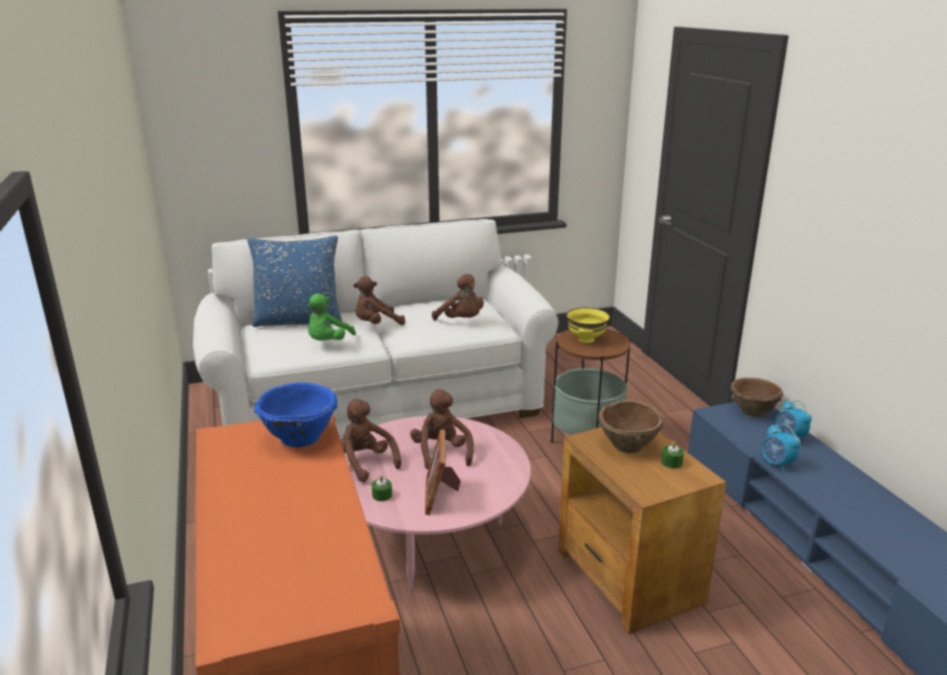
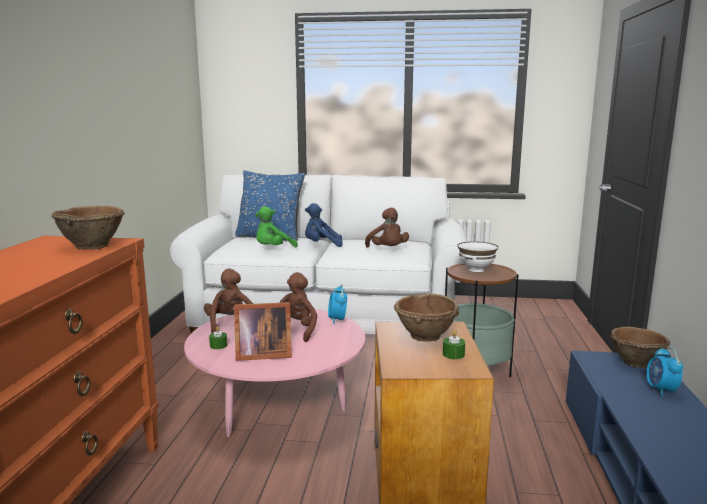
camera: 25 degrees right, 10 degrees down
(299, 437) = (92, 246): blue bowl -> brown bowl
(376, 324) = (321, 245): brown plush toy -> blue plush toy
(441, 494) = (261, 354): picture frame -> picture frame turned 120 degrees counterclockwise
(586, 340) = (476, 270): yellow bowl -> white bowl
(776, 464) = (624, 407): alarm clock -> alarm clock (337, 320)

